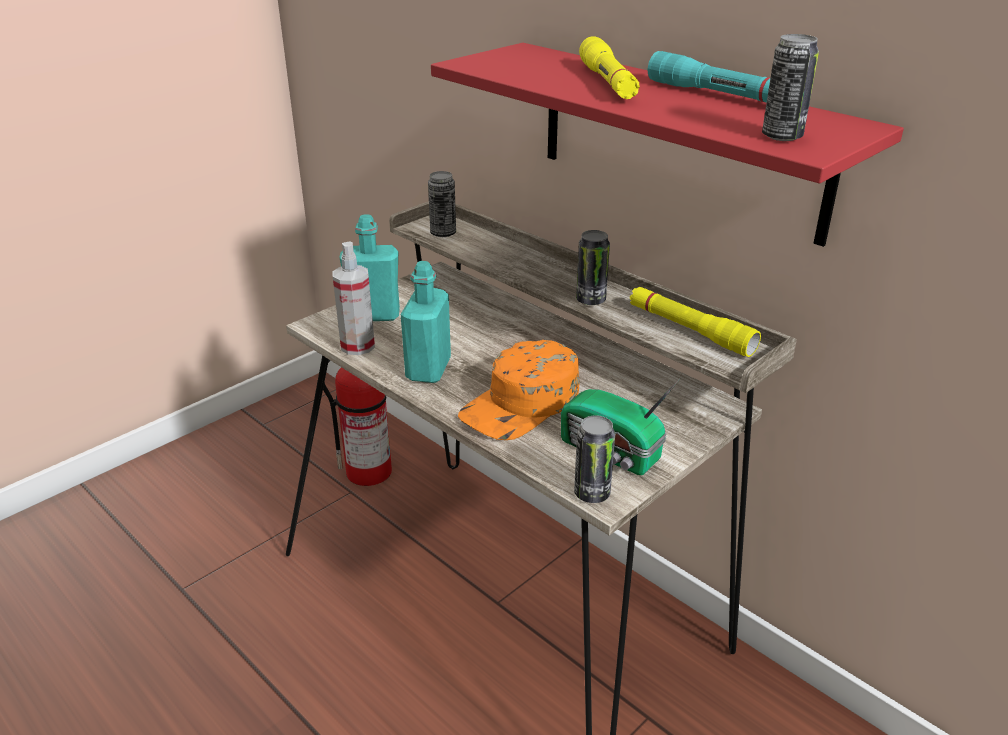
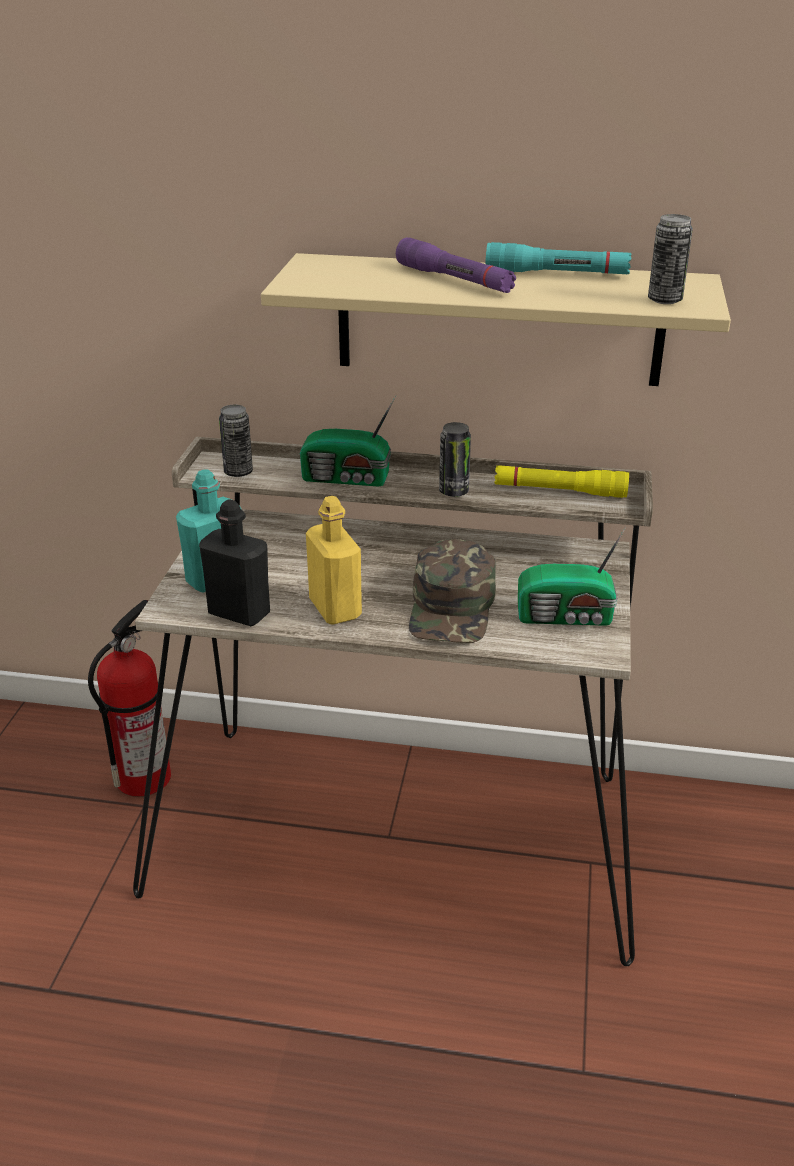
camera: 35 degrees left, 0 degrees up
(357, 346) = (239, 613): spray bottle -> black bottle
(428, 369) = (335, 609): turquoise bottle -> yellow bottle
(518, 263) = (348, 479): none -> radio
(522, 404) = (453, 607): orange cap -> green cap
(592, 493) = (591, 653): can -> none
(608, 82) = (454, 280): yellow flashlight -> purple flashlight
(678, 139) = (499, 320): red shelf -> beige shelf

